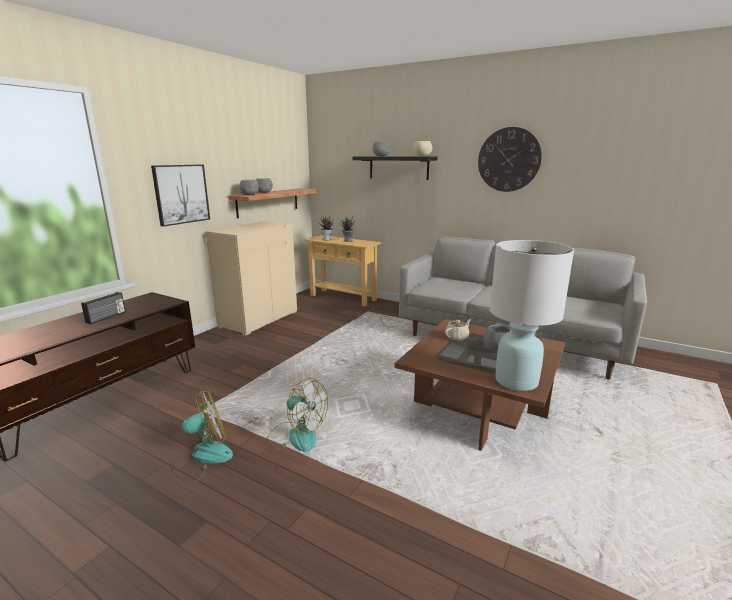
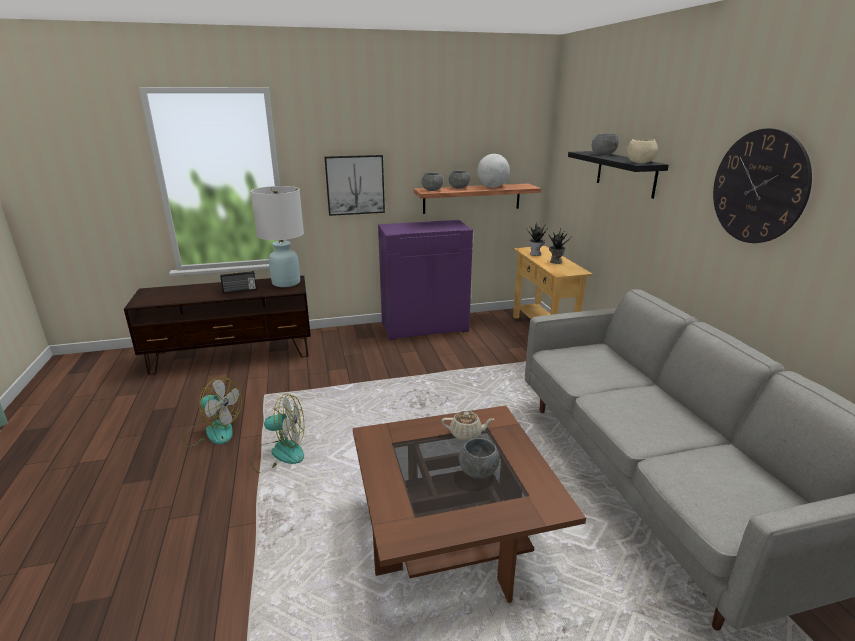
camera: 45 degrees right, 5 degrees up
(259, 319) = (425, 327): beige cabinet -> purple cabinet
(285, 190) = (492, 187): none -> globe
(296, 436) = (279, 453): fan -> fan turned 75 degrees counterclockwise
(516, 381) = (408, 519): white table lamp -> white table lamp (286, 283)

